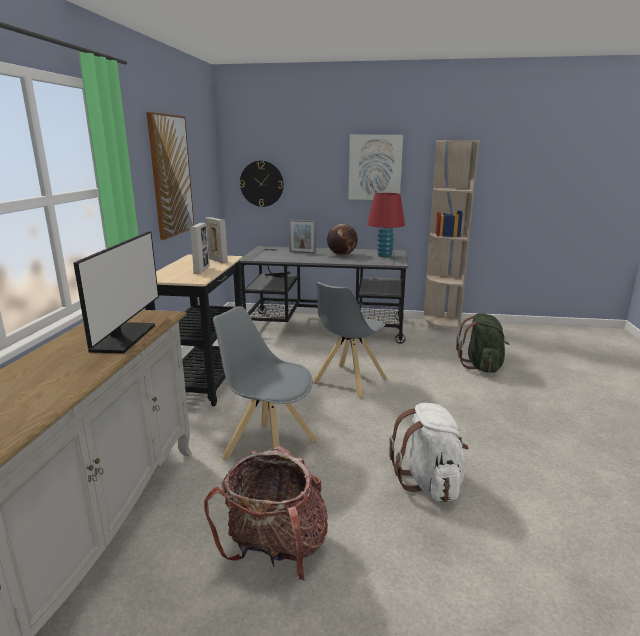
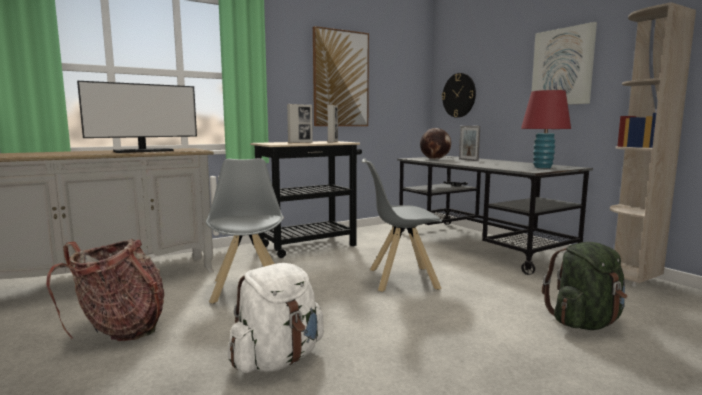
camera: 50 degrees right, 10 degrees down
(341, 255) = (498, 163): globe -> globe (435, 159)

